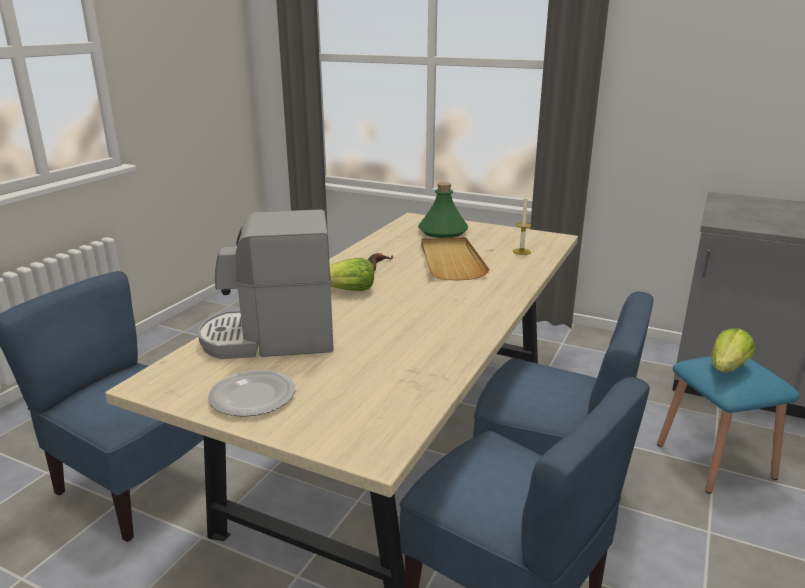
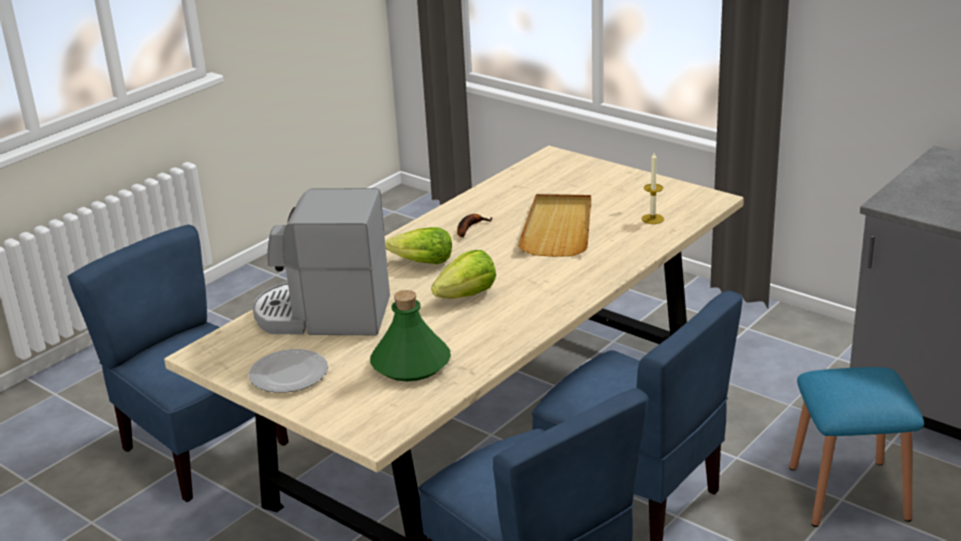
camera: 15 degrees right, 5 degrees up
(443, 232) = (575, 181): green bottle -> green bottle (411, 364)
(727, 368) = (848, 385): lettuce -> lettuce (467, 295)

